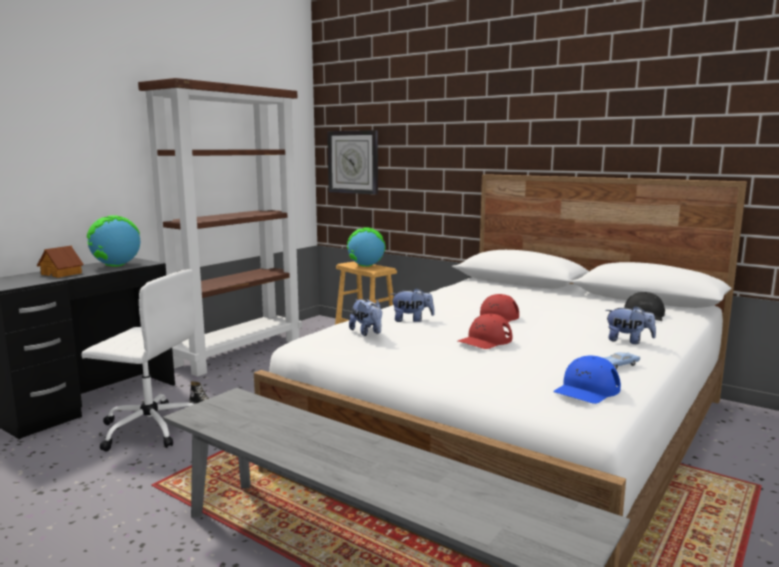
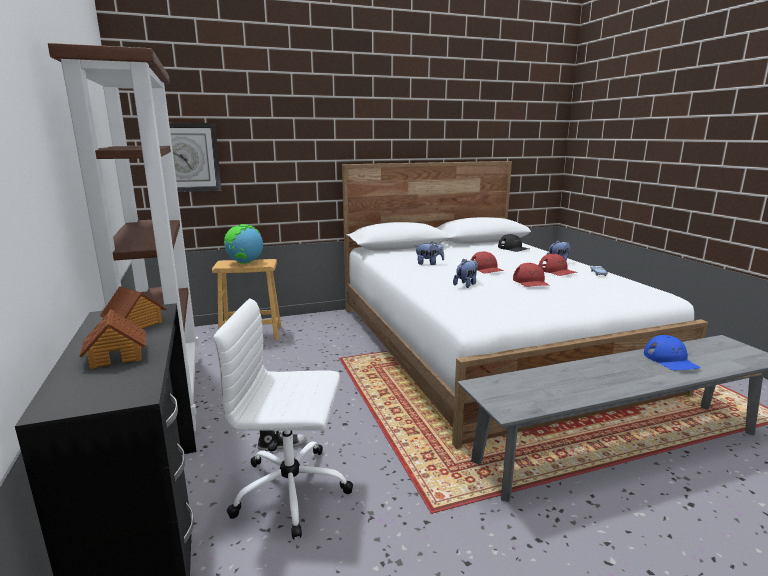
camera: 55 degrees left, 5 degrees up
(116, 266) = (135, 324): globe -> toy house
(149, 428) = (293, 490): white office chair -> white office chair turned 135 degrees counterclockwise
(367, 333) = (489, 299): plush toy -> plush toy (429, 263)
(574, 345) = (557, 271): none -> red cap
(586, 390) = (634, 287): blue cap -> blue cap (670, 360)

